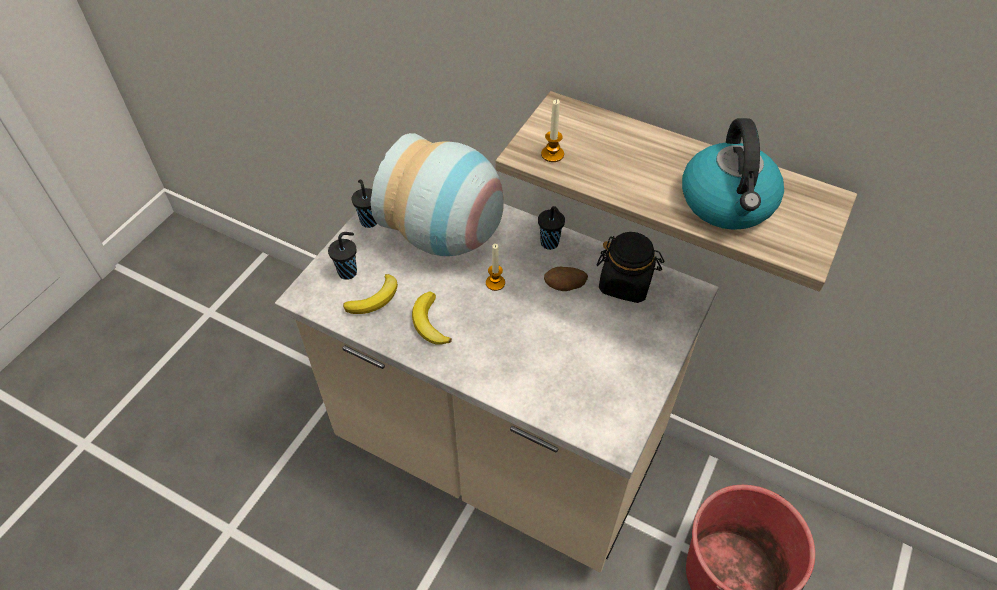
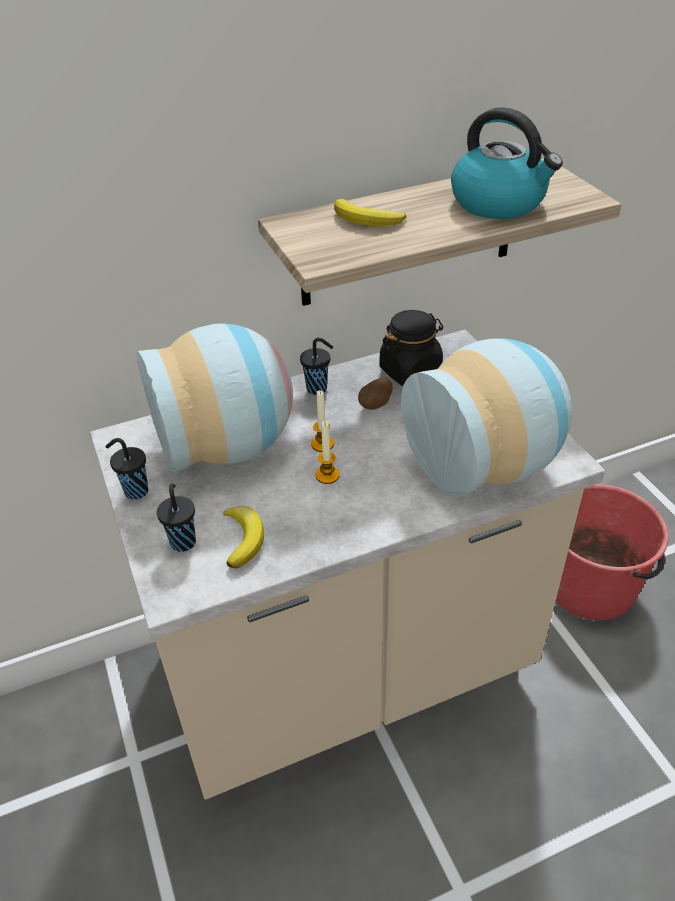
camera: 50 degrees left, 10 degrees down
(429, 322) = (319, 512): banana -> banana (367, 220)
(552, 154) = (340, 249): candle -> candle (327, 475)
(563, 390) = (486, 465): none -> vase

